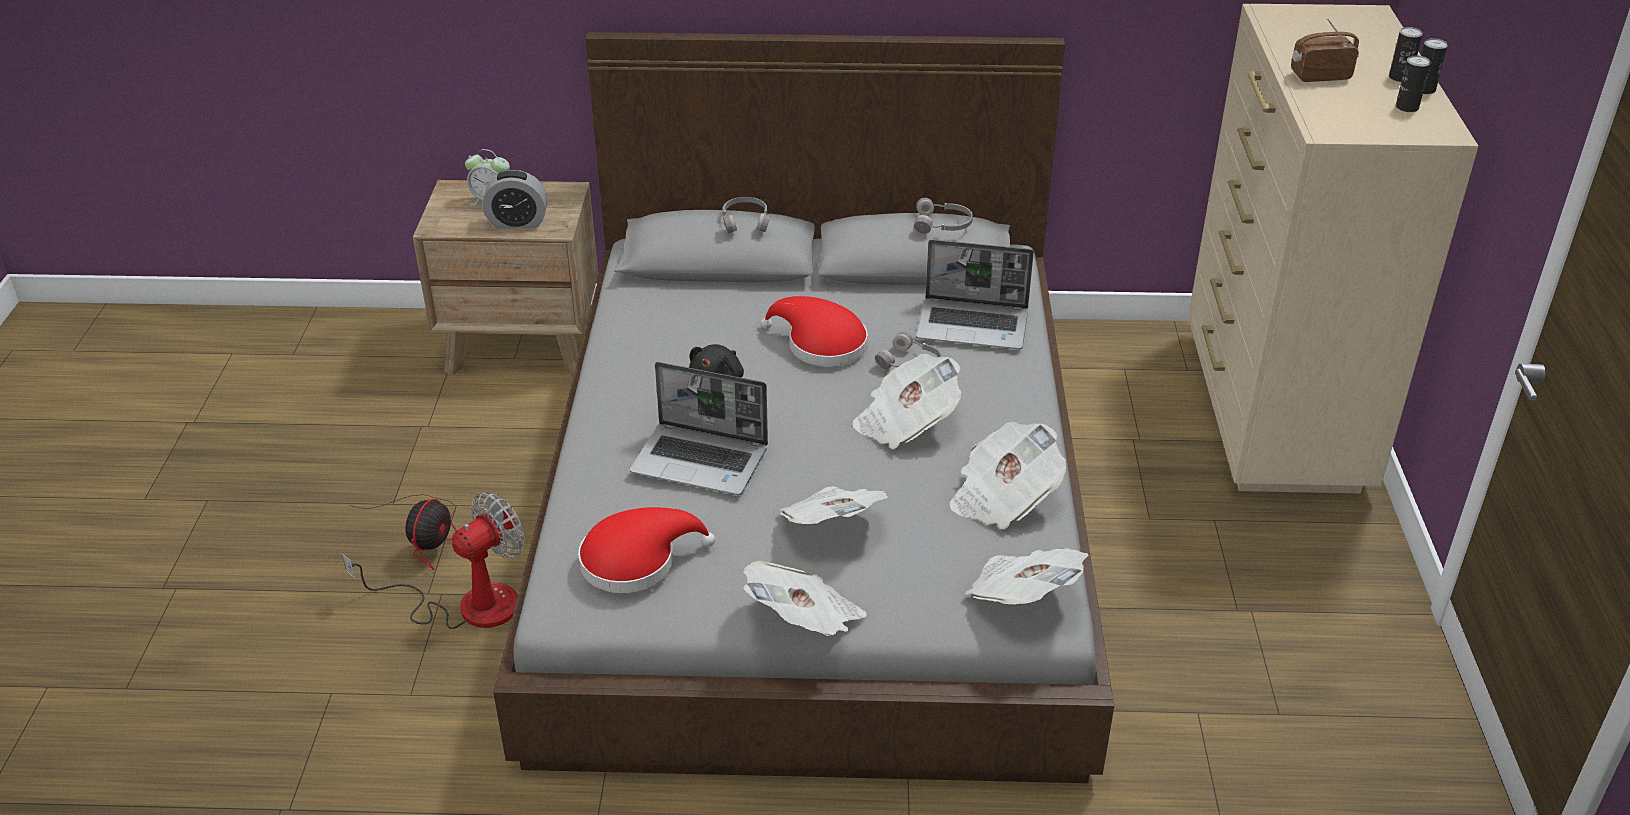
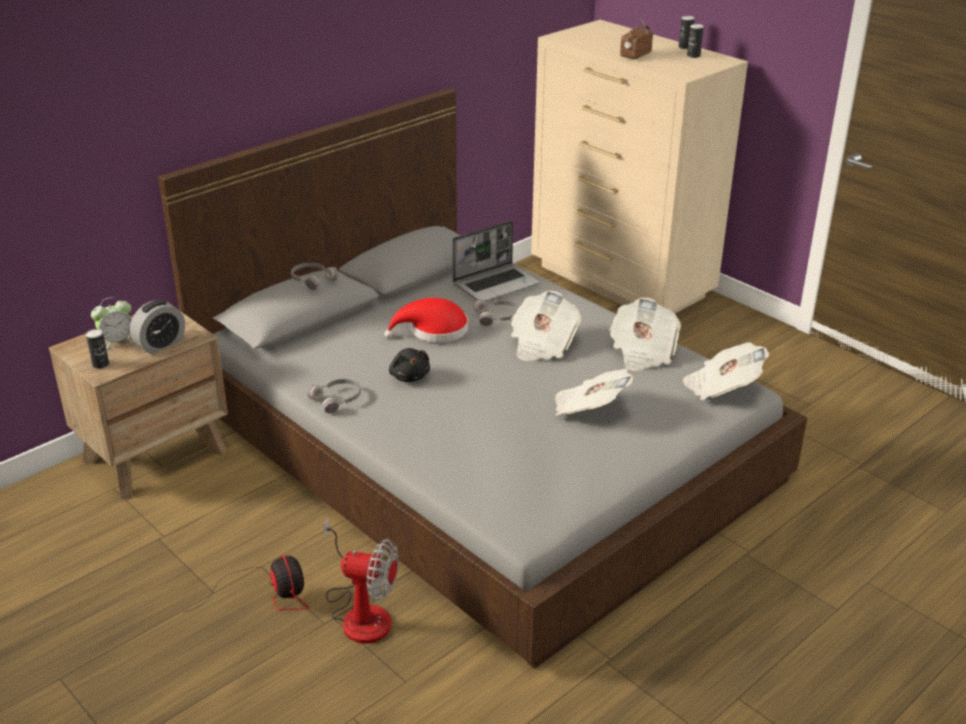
camera: 45 degrees left, 5 degrees down
(467, 605) = (361, 612): fan -> fan turned 105 degrees clockwise
(636, 561) = (526, 483): red hat -> none
(702, 461) = (474, 417): laptop -> none
(805, 621) = (652, 458): newspaper -> none
(943, 225) = (427, 234): grey headphones -> grey headphones (337, 399)
(1400, 78) = (666, 45): can -> can (100, 364)

